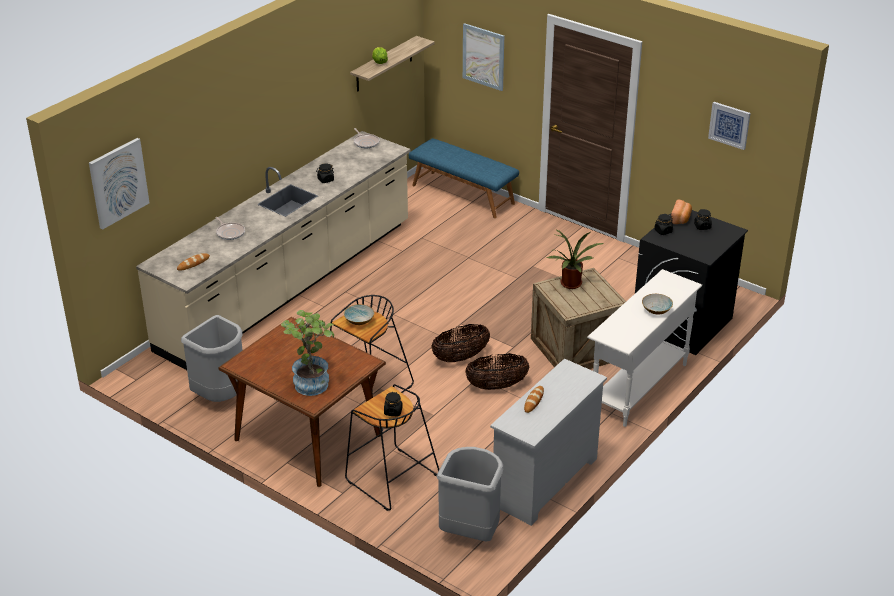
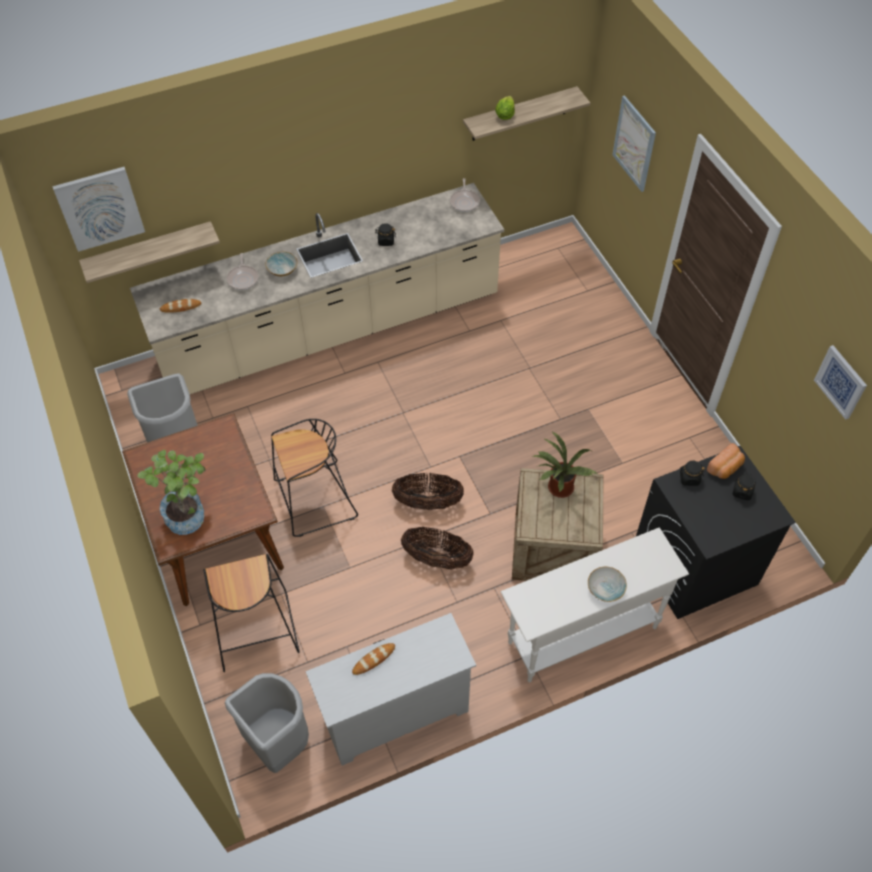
camera: 30 degrees right, 20 degrees up
(148, 226) = (149, 251): none -> shelf
(359, 320) = (298, 446): bowl -> bowl (283, 270)
(393, 411) = (241, 590): black jar -> none
(463, 194) = (584, 276): blue bench -> none

